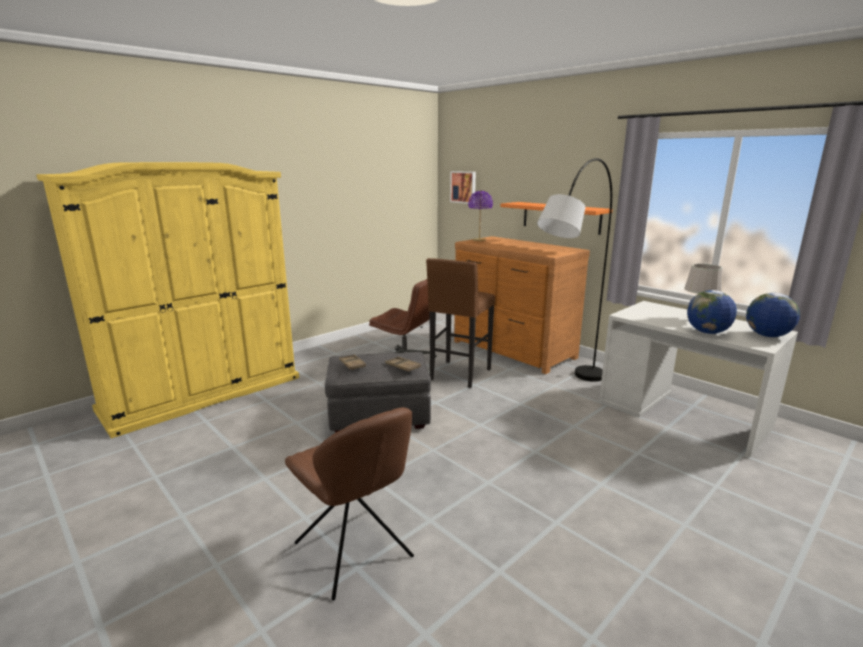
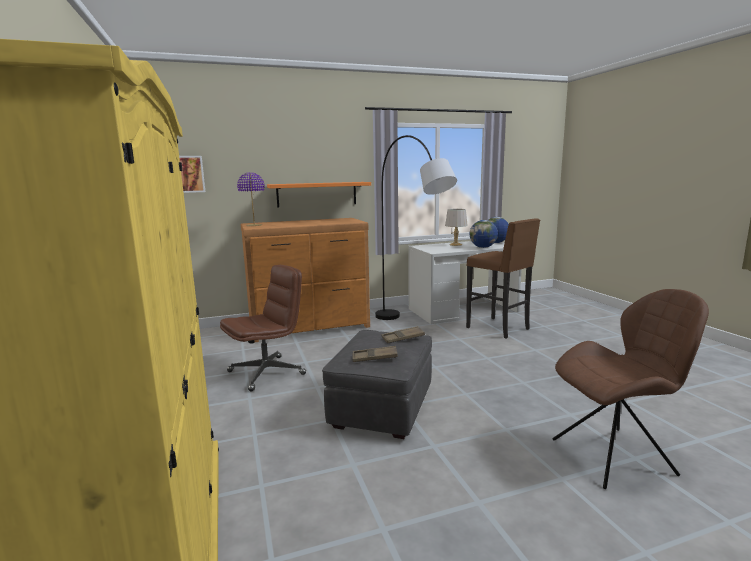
camera: 65 degrees left, 5 degrees down
(459, 375) = (333, 355): brown stool -> brown stool (499, 328)

